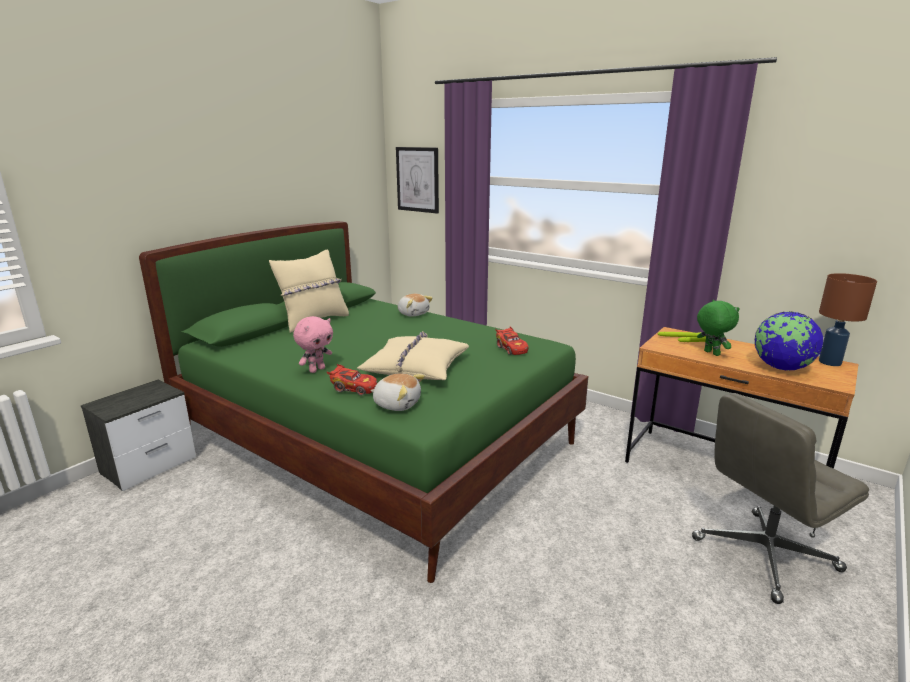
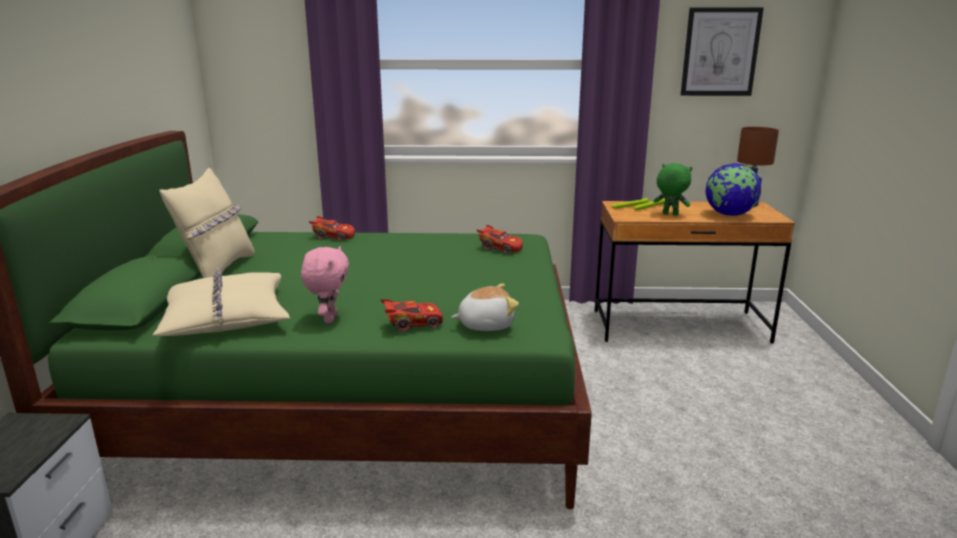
camera: 35 degrees left, 0 degrees up
(413, 313) = (333, 237): plush toy -> red toy car
(416, 367) = (439, 287): beige pillow -> beige pillow (225, 317)
(418, 179) = (257, 68): picture -> picture (720, 52)
(764, 555) = (767, 375): grey office chair -> none

